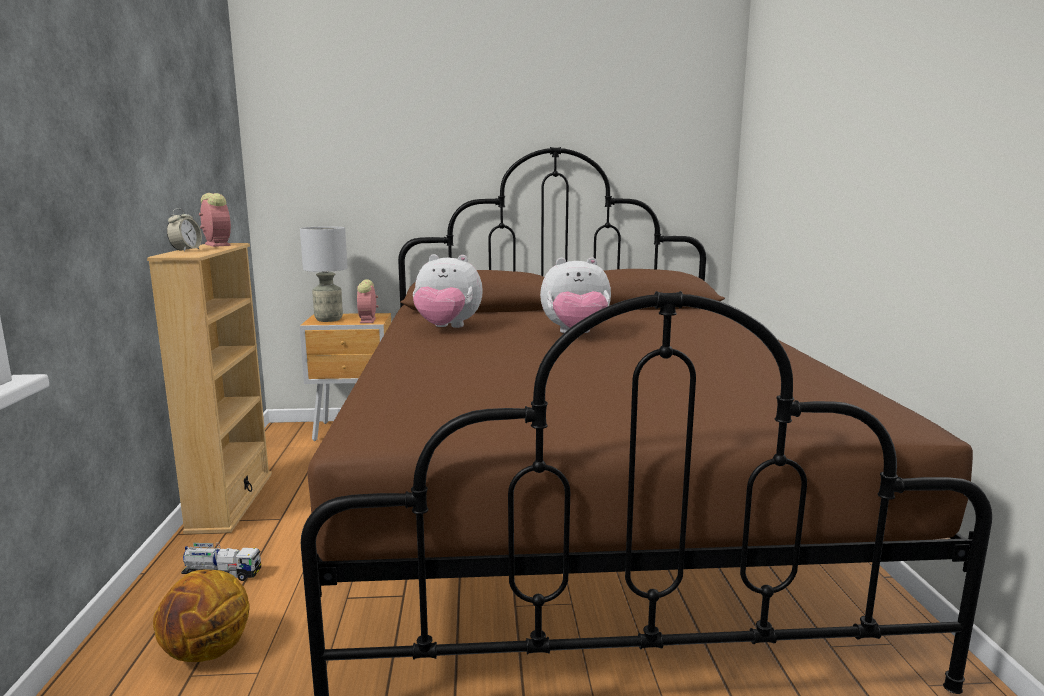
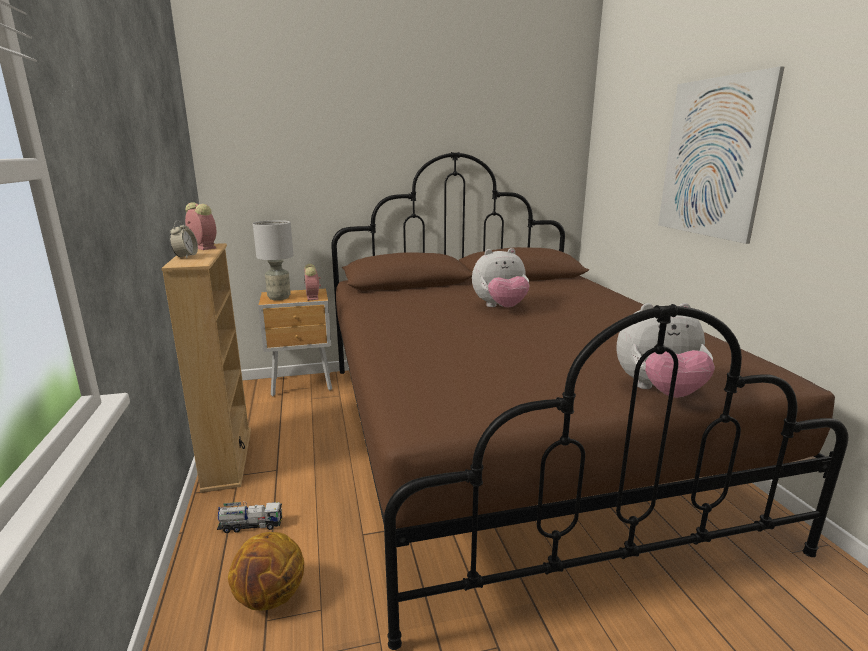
camera: 10 degrees left, 5 degrees up
(446, 328) = (396, 307): plush toy -> plush toy (658, 392)
(861, 139) = (713, 158): none -> picture

